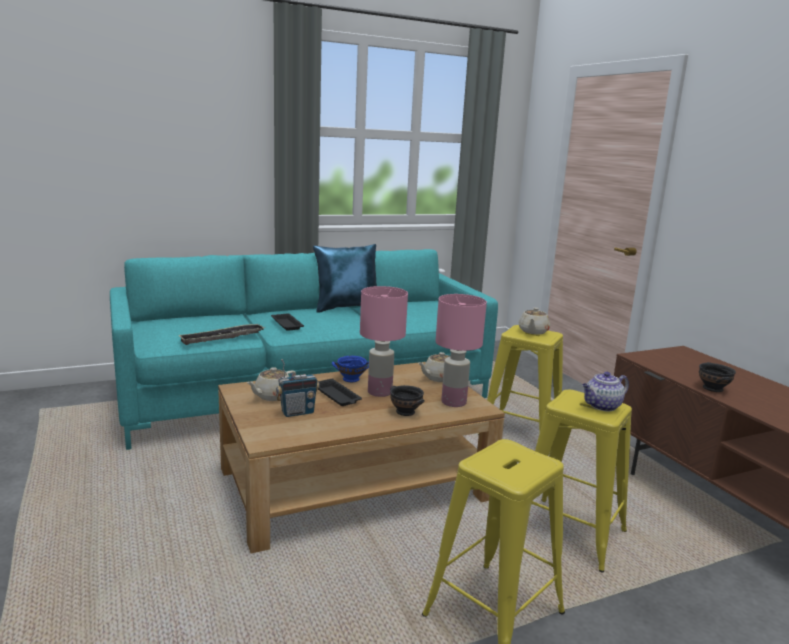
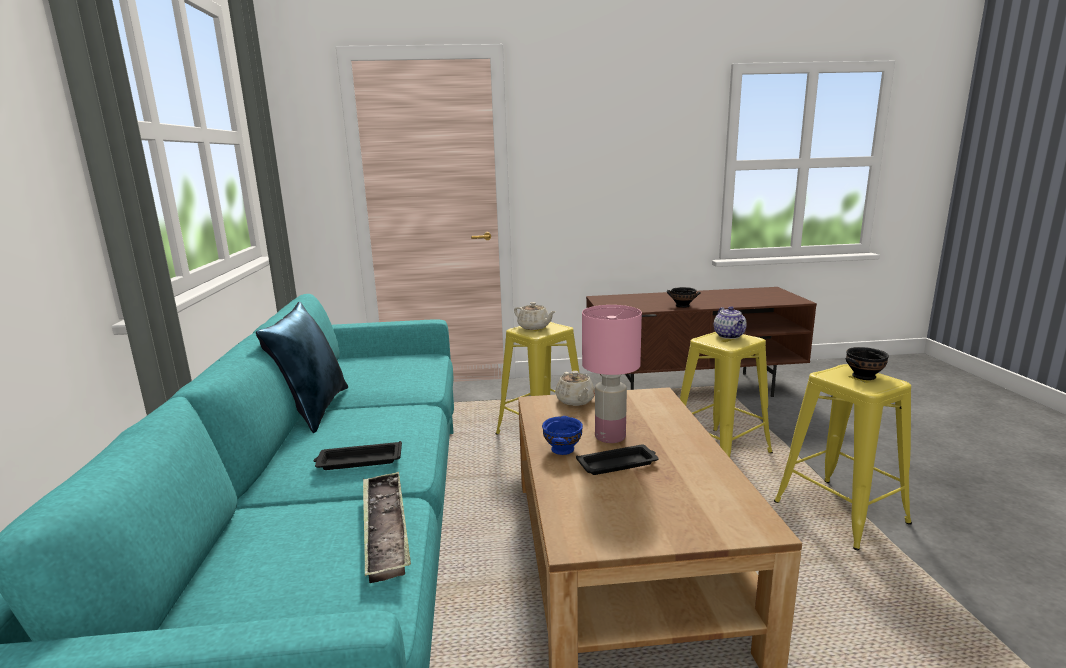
camera: 70 degrees left, 0 degrees up
(272, 396) = (611, 512): beige teapot -> none
(297, 412) = (670, 496): radio -> none
(405, 411) = (667, 429): black bowl -> black bowl (862, 376)
(454, 402) = (643, 403): pink table lamp -> none

